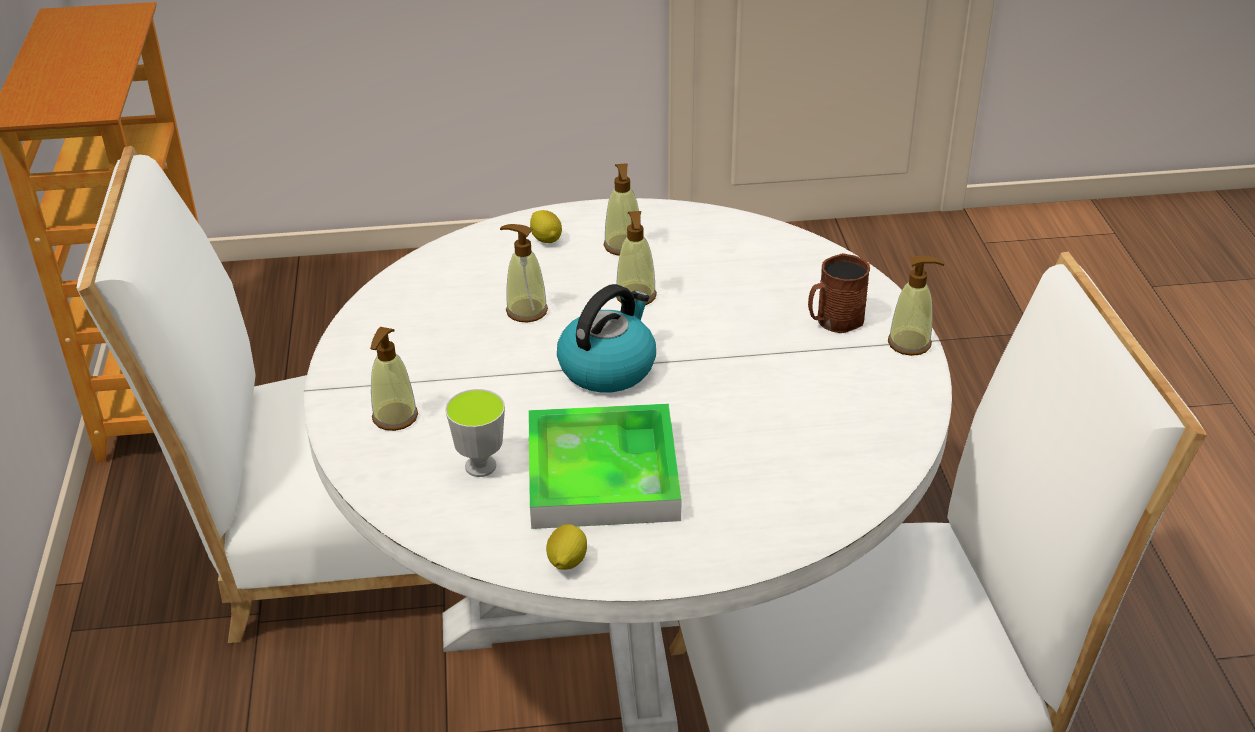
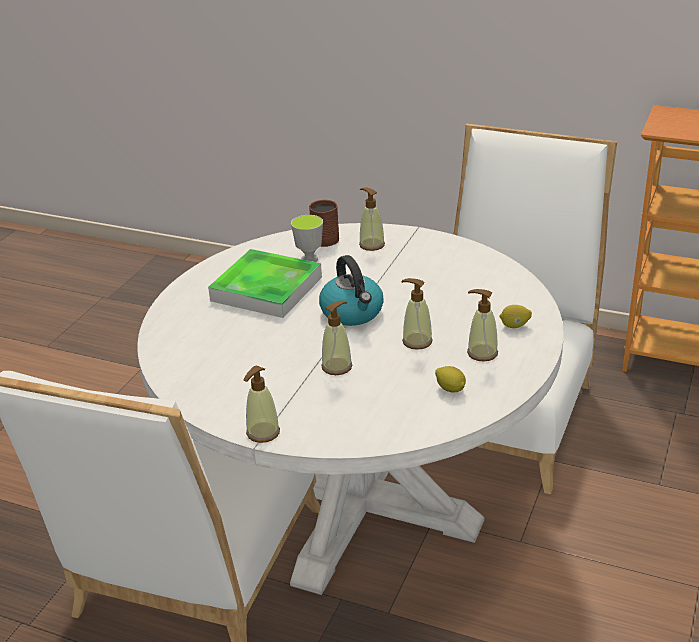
camera: 120 degrees right, 5 degrees down
(526, 311) = (434, 300): soap dispenser -> soap dispenser (337, 366)
(566, 562) = (220, 266): lemon -> lemon (450, 389)
(834, 321) = (317, 410): brown mug -> brown mug (325, 238)

